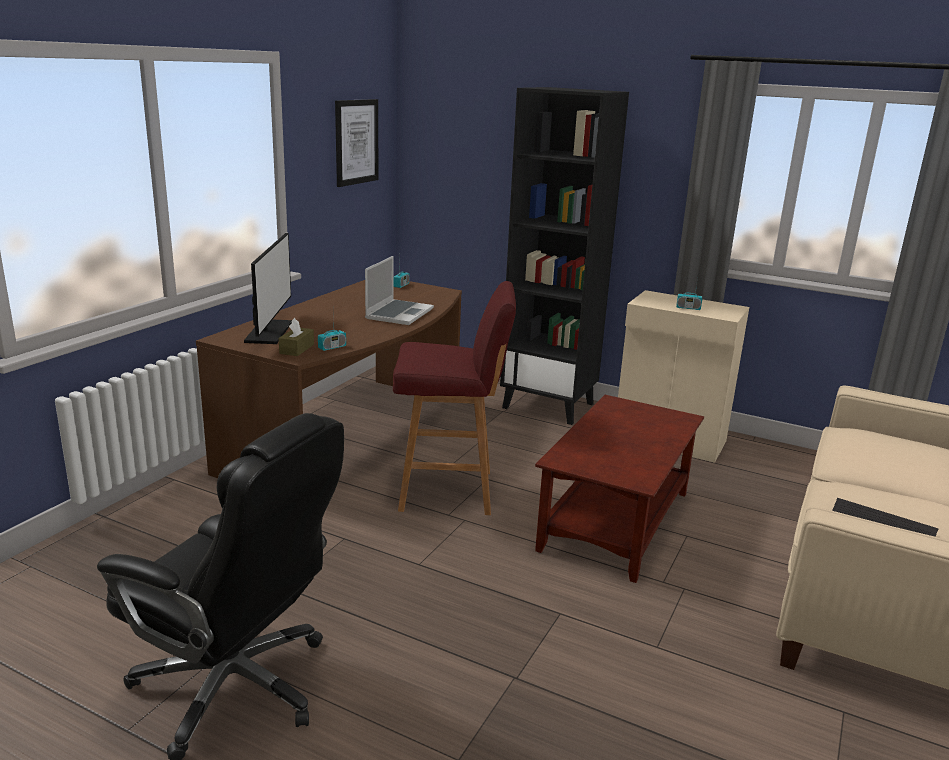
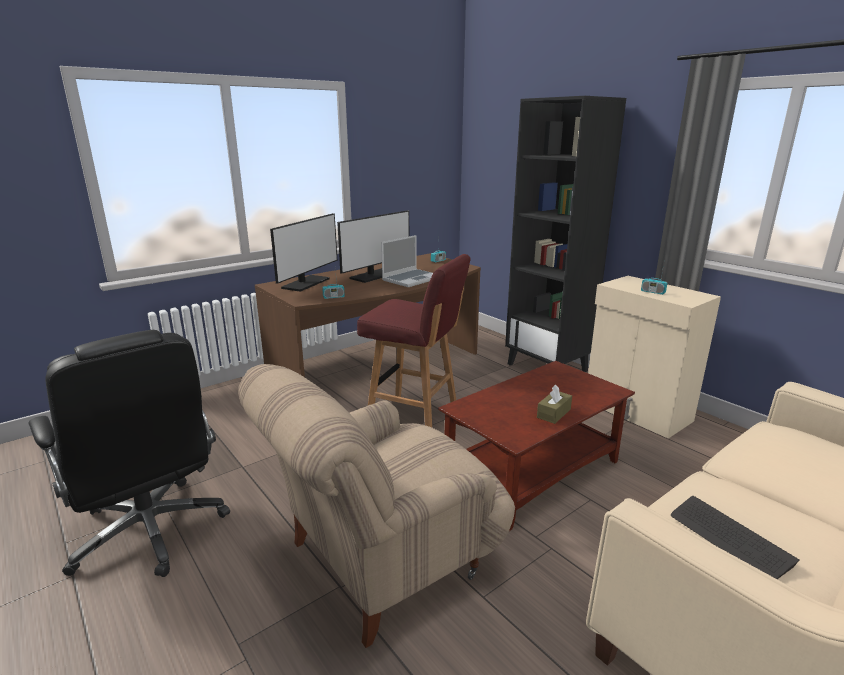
camera: 25 degrees right, 0 degrees up
(297, 349) = (309, 296): brown tissue box -> brown tissue box (553, 413)
(346, 313) = (374, 276): none -> monitor
(356, 142) = (420, 152): picture -> none
(538, 642) = (383, 561): none -> beige armchair

